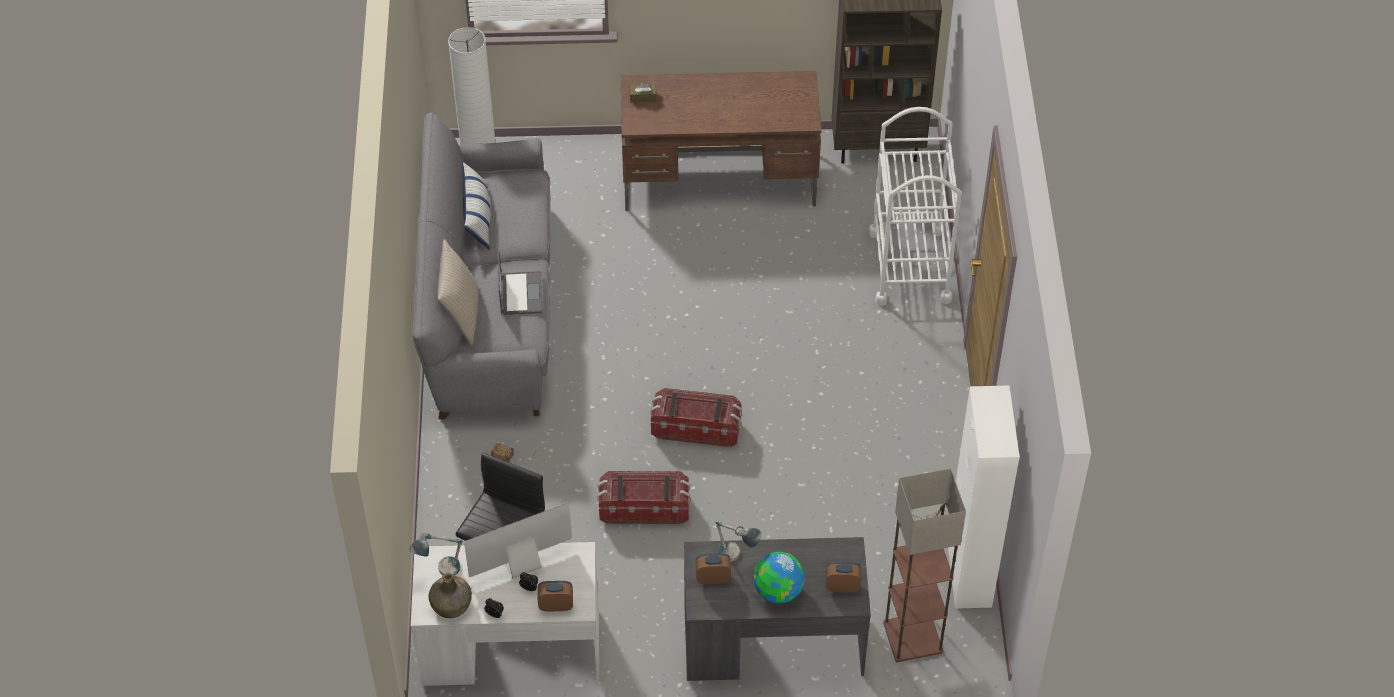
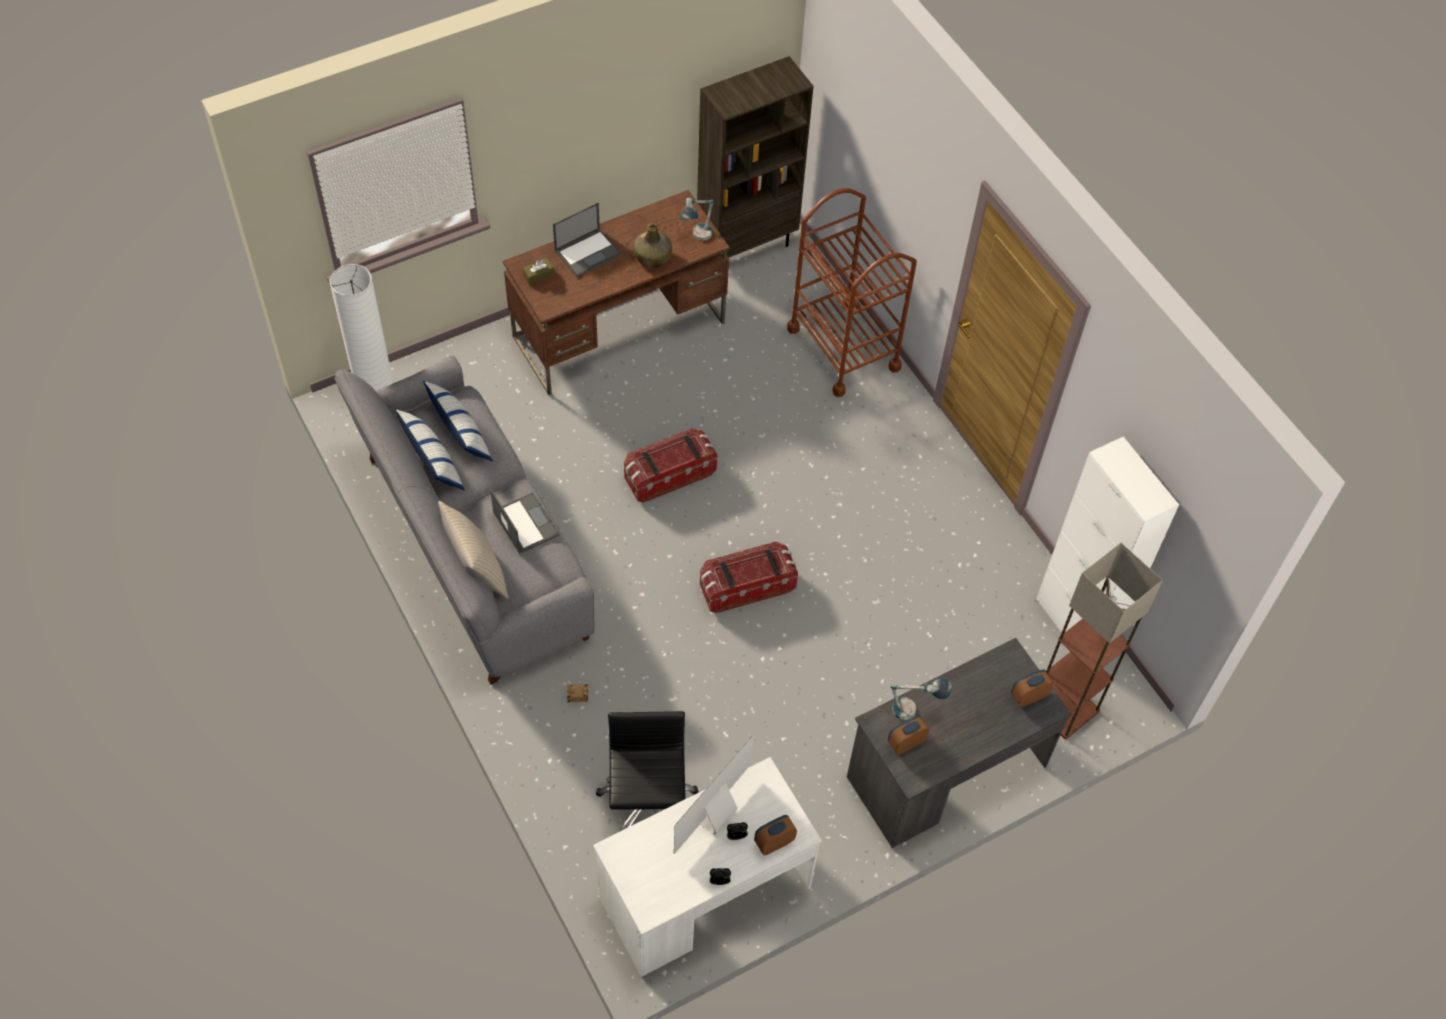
camera: 30 degrees left, 5 degrees up
(440, 571) = (636, 860): table lamp -> table lamp (697, 238)
(452, 604) = (670, 891): green bottle -> green bottle (653, 257)
(513, 203) = (460, 432): none -> pillow
(644, 508) = (746, 689): storage box -> storage box (669, 475)
(696, 93) = (588, 252): none -> laptop
(778, 591) = (974, 729): globe -> none
(909, 266) = (843, 348): white cart -> brown cart

